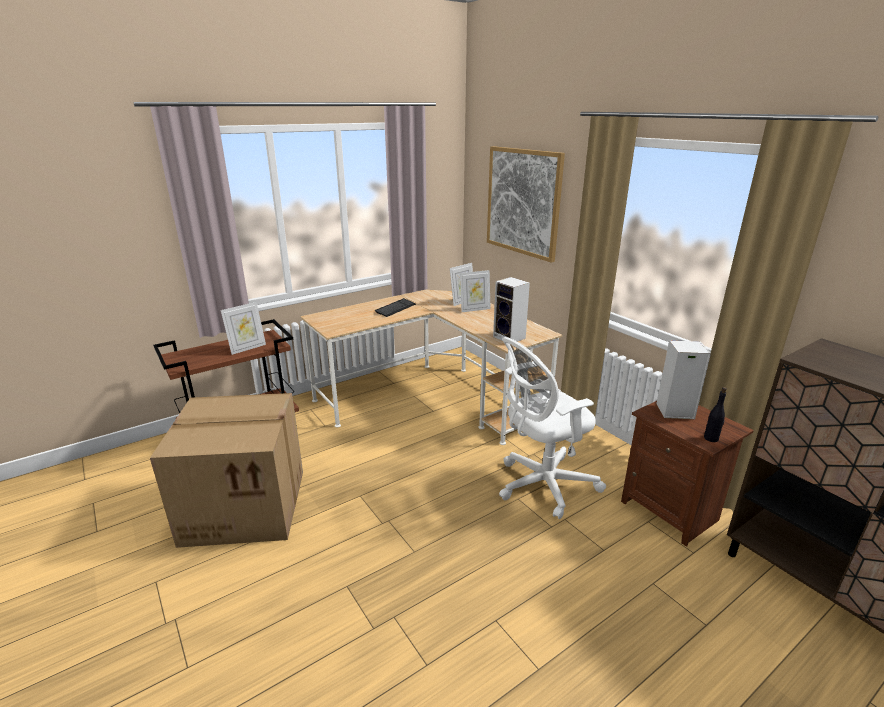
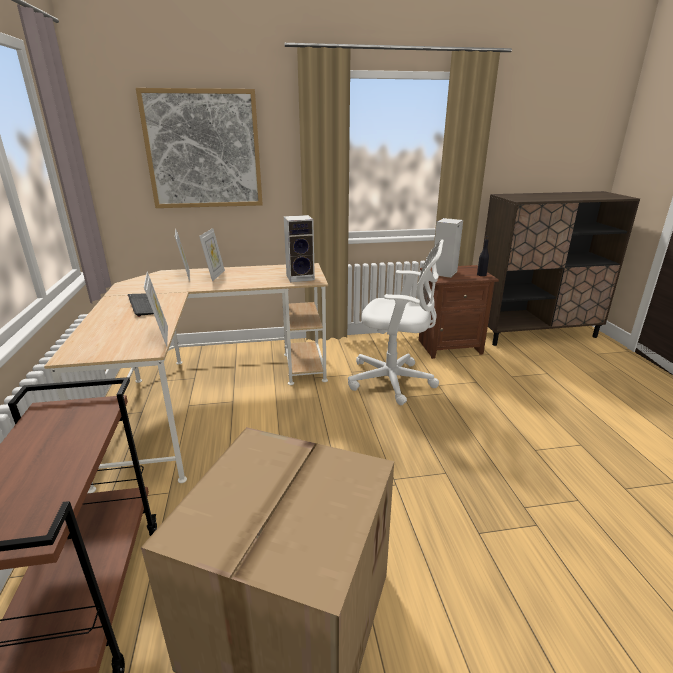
camera: 65 degrees left, 0 degrees up
(247, 348) = (73, 436): picture frame -> picture frame (161, 337)
(542, 485) = (394, 381): white office chair -> white office chair turned 75 degrees counterclockwise

